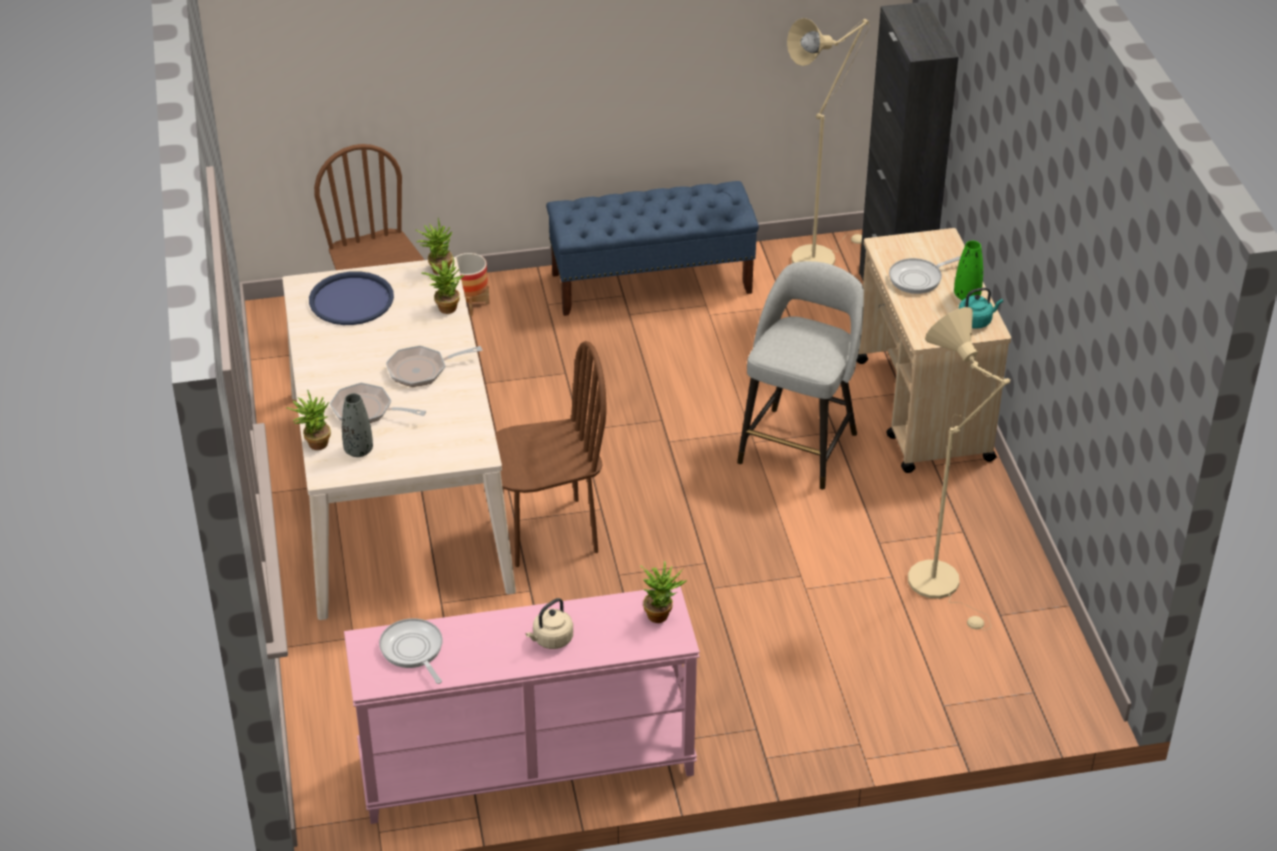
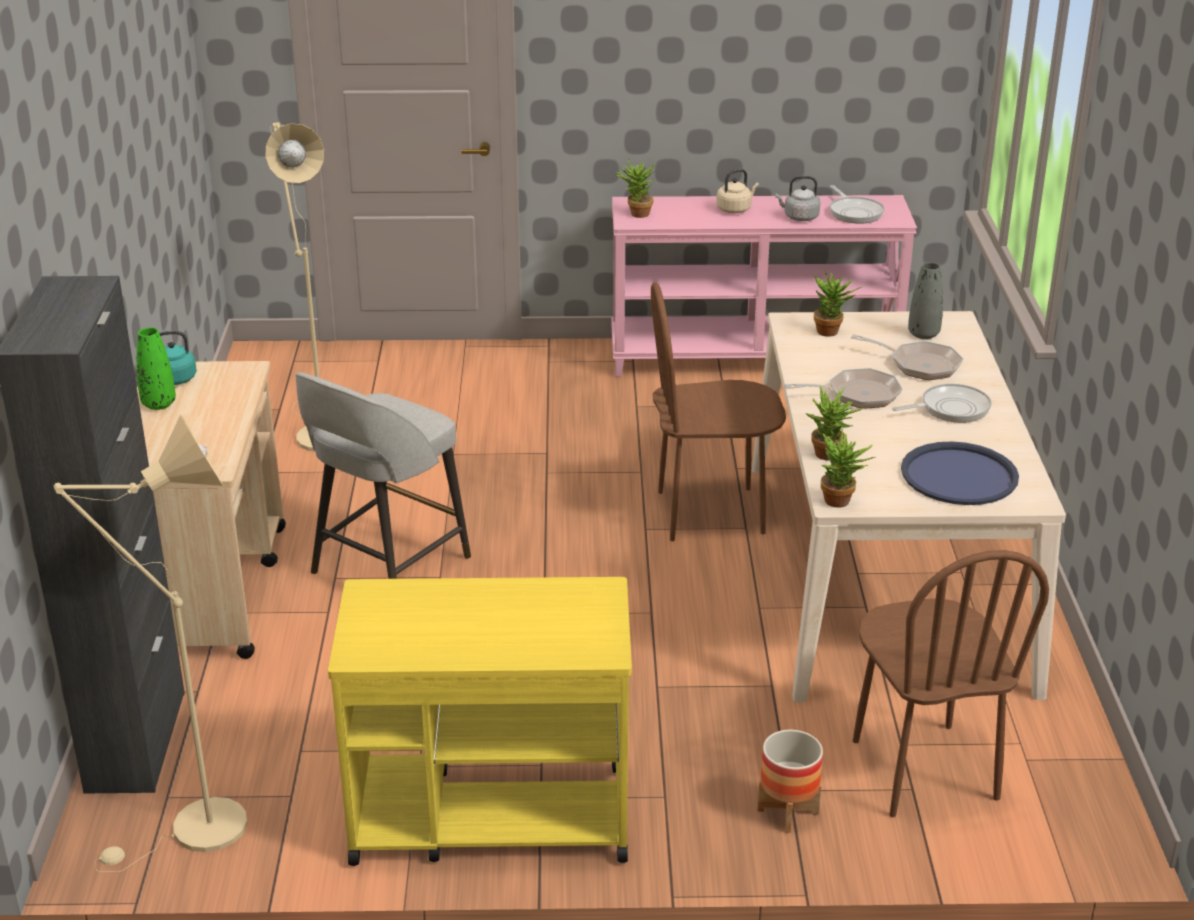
camera: 170 degrees left, 10 degrees down
(314, 444) = (974, 343): potted plant -> potted plant (832, 332)
(477, 632) = (799, 217): none -> grey kettle
(652, 283) = (488, 815): blue bench -> yellow cart
(918, 278) = (201, 427): frying pan -> frying pan (950, 408)

